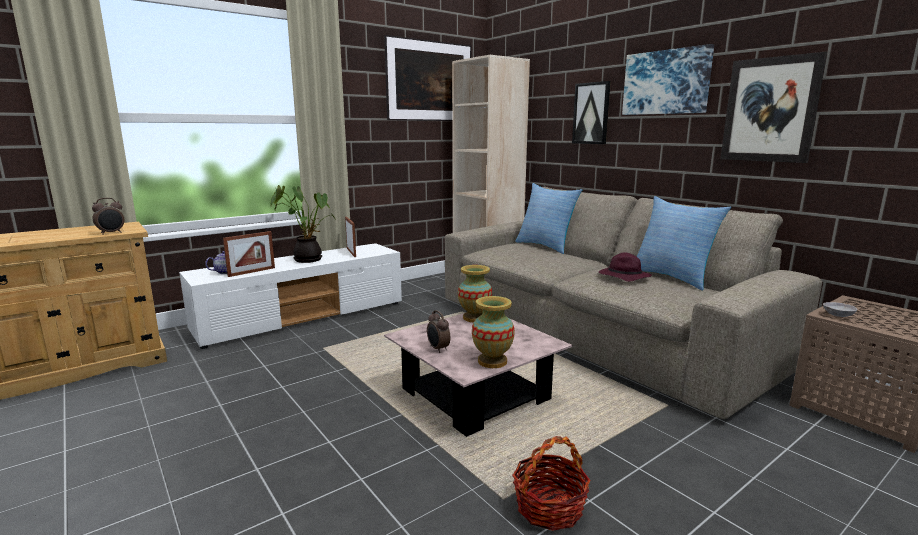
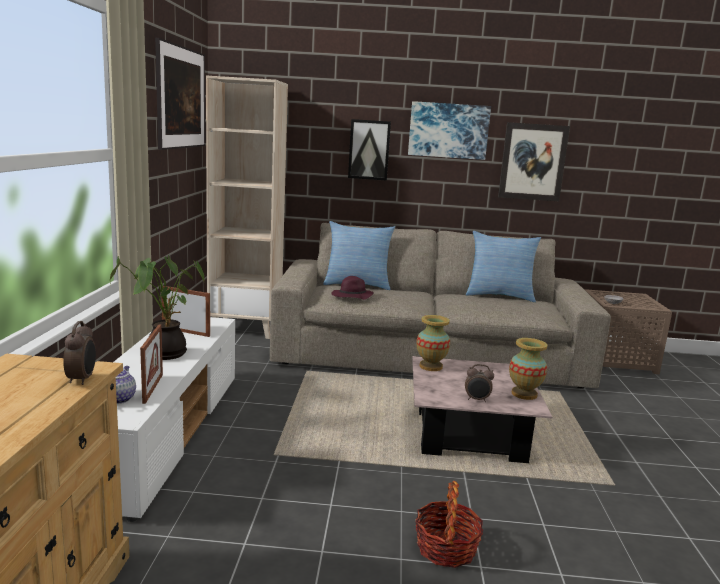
camera: 50 degrees left, 0 degrees up
(549, 507) = (633, 476): basket -> basket (446, 548)
(623, 277) = (483, 302): purple hat -> purple hat (351, 297)

